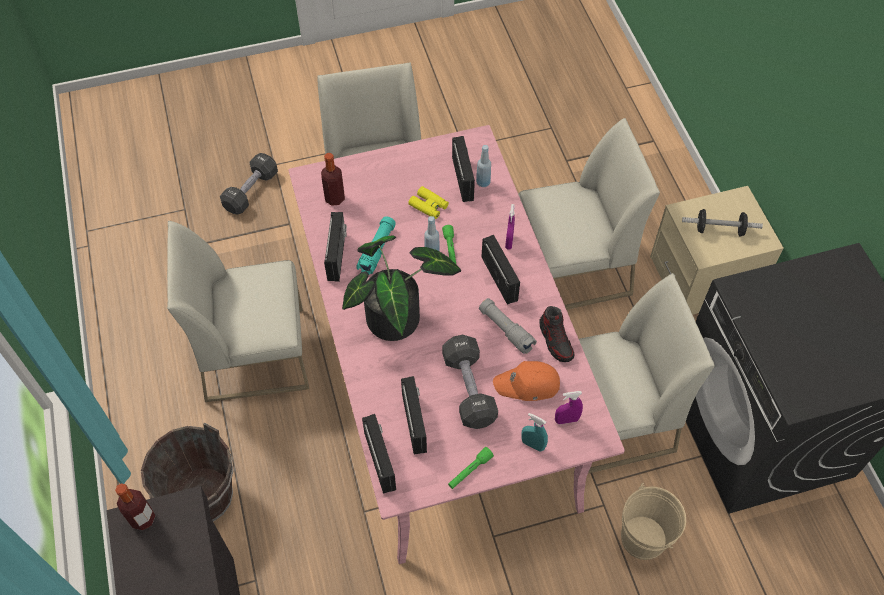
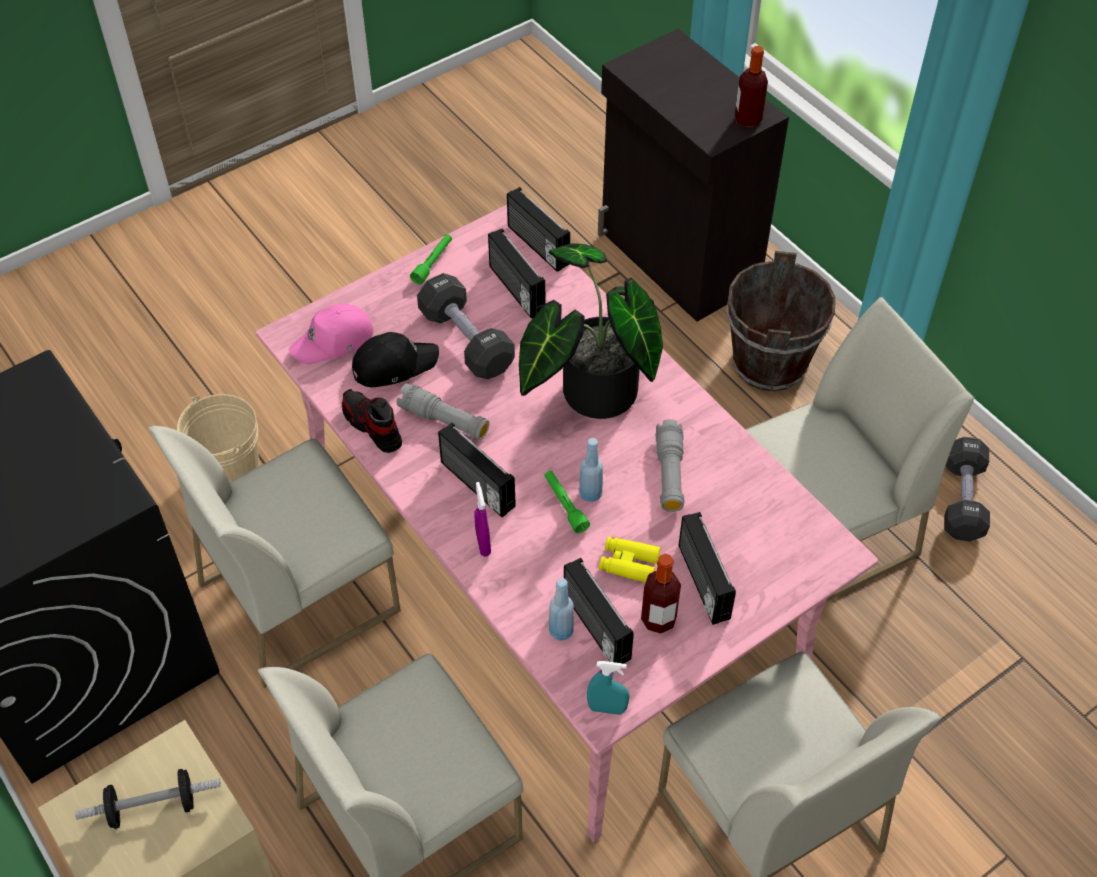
camera: 160 degrees right, 5 degrees down
(251, 191) = (1007, 787): black dumbbell -> black dumbbell (962, 499)
(335, 198) = (776, 531): bottle -> bottle (658, 619)
(338, 256) = (719, 449): radio -> radio (701, 582)
(377, 250) = (669, 474): turquoise flashlight -> grey flashlight
(528, 385) = (393, 365): orange cap -> black cap
(533, 444) = (368, 306): turquoise spray bottle -> turquoise spray bottle (607, 708)
(566, 420) = (334, 341): purple spray bottle -> pink cap

